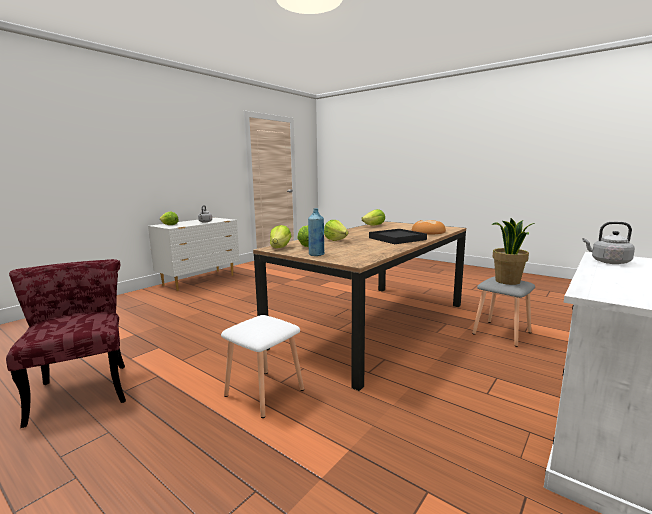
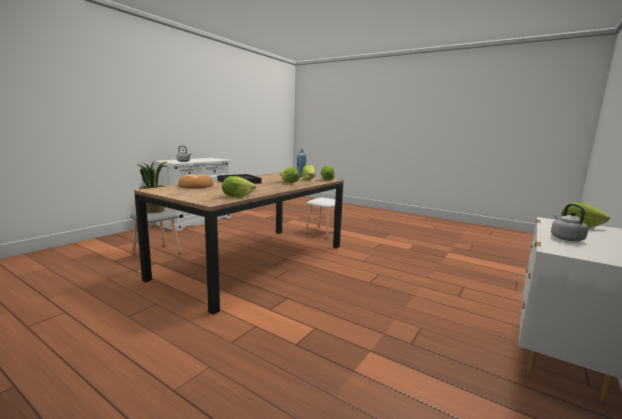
camera: 175 degrees right, 0 degrees up
(82, 387) = (412, 235): red chair -> none

